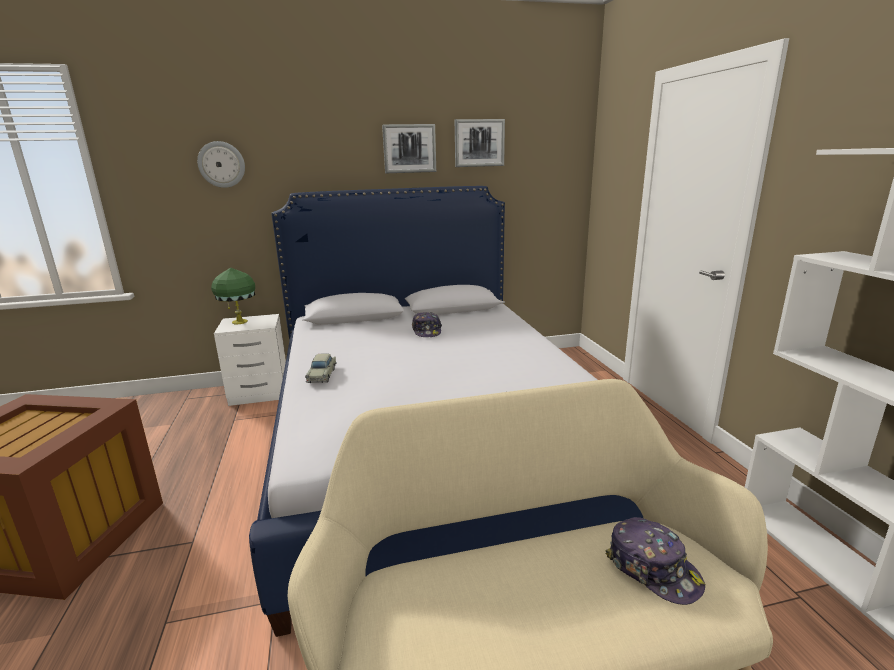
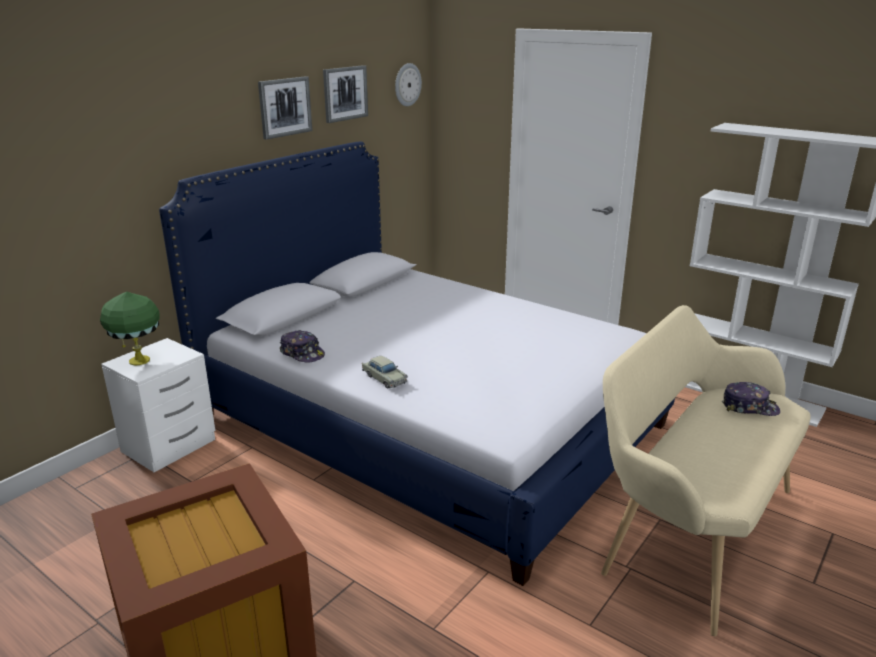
camera: 40 degrees left, 5 degrees up
(221, 164) = (84, 153): wall clock -> wall clock (407, 84)
(427, 331) = (389, 312): cap -> cap (302, 353)

